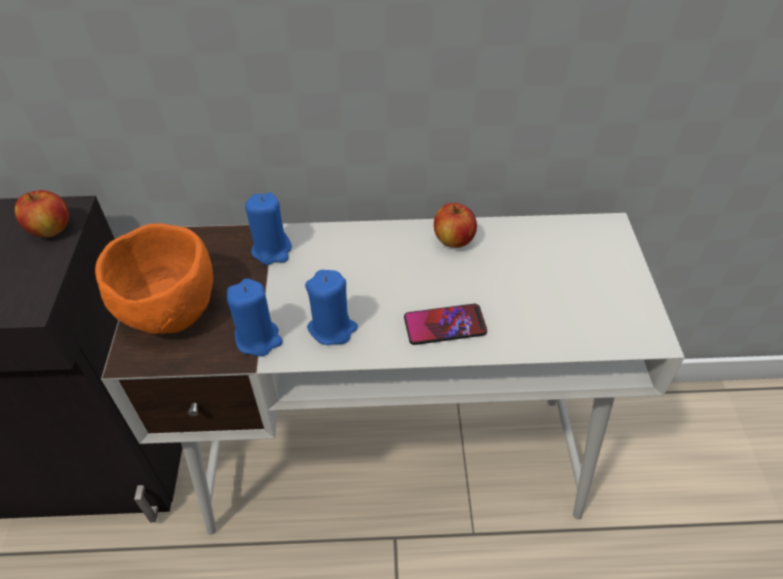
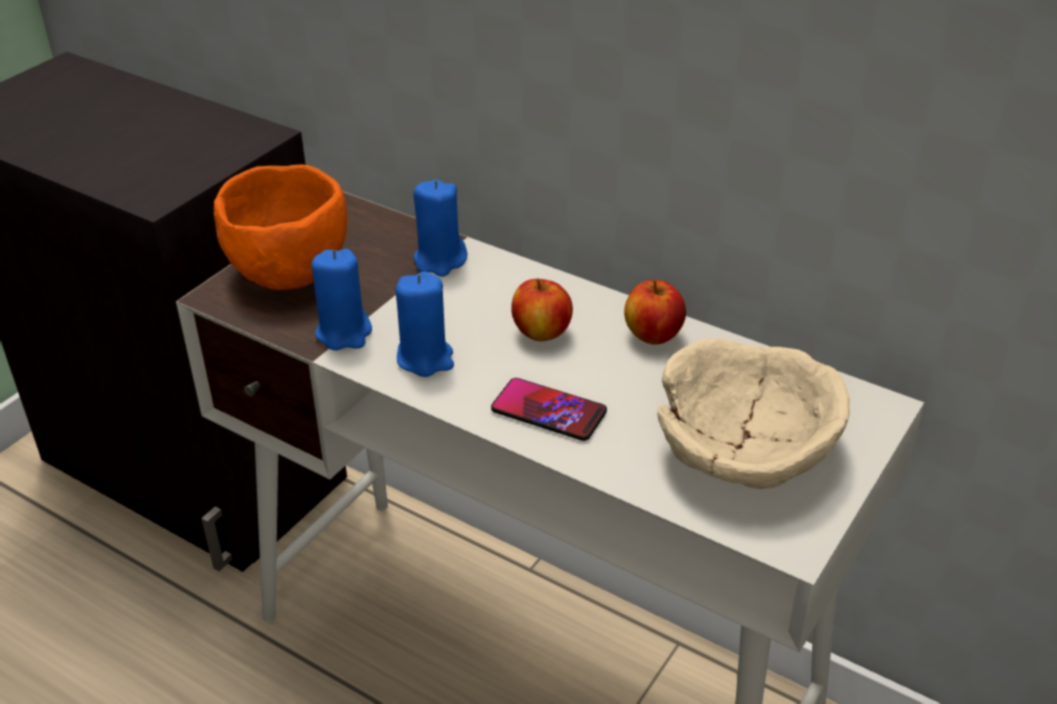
camera: 35 degrees right, 10 degrees down
(51, 229) = (234, 145): apple -> apple (542, 332)
(571, 288) = (746, 446): none -> beige bowl

